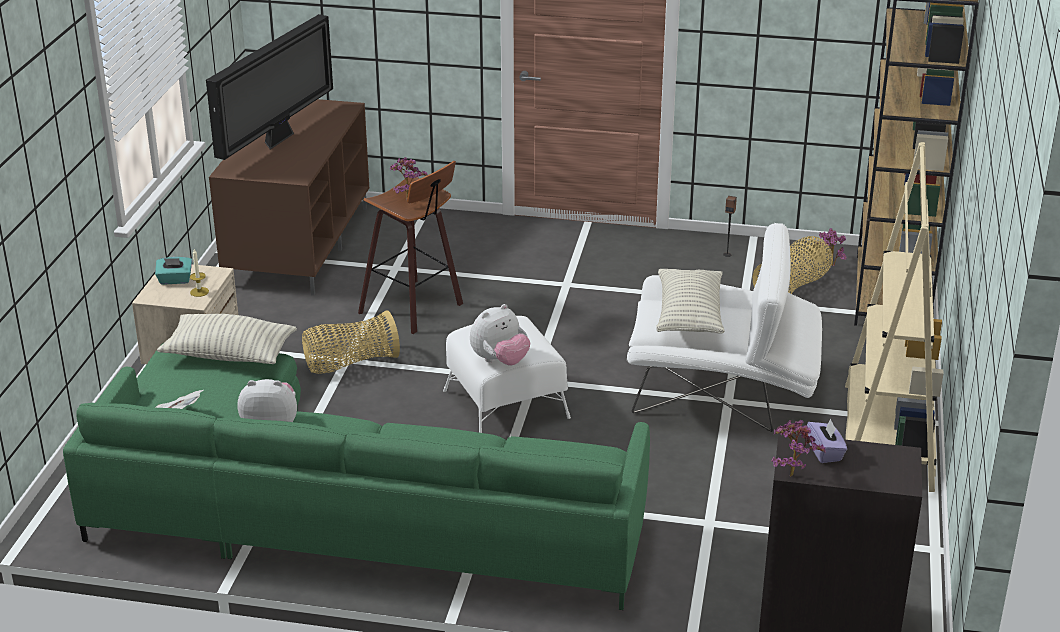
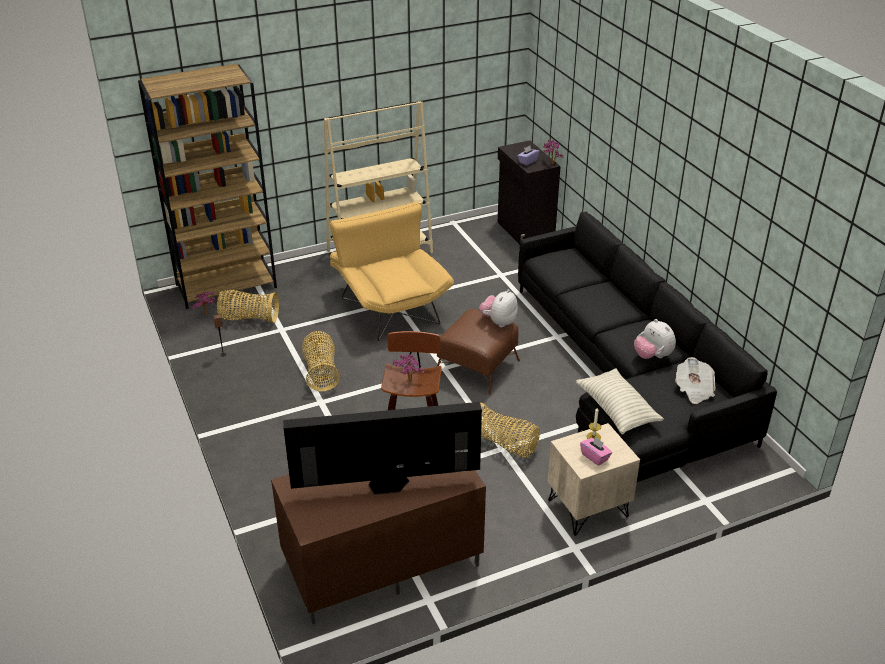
camera: 125 degrees left, 5 degrees up
(175, 280) = (595, 457): turquoise tissue box -> pink tissue box
(341, 512) = (626, 375): green sofa -> black sofa
(500, 361) = (498, 322): plush toy -> plush toy turned 75 degrees counterclockwise
(506, 403) = (476, 367): white ottoman -> brown ottoman
(623, 300) = (321, 372): none -> basket
(689, 315) = (393, 275): pillow -> none
(721, 392) = (389, 305): white armchair -> yellow armchair

